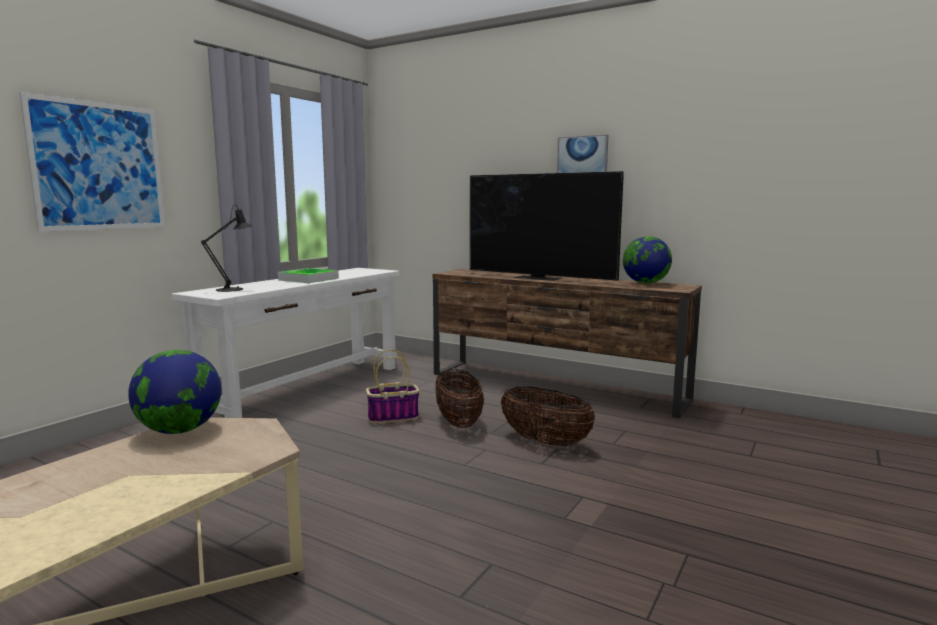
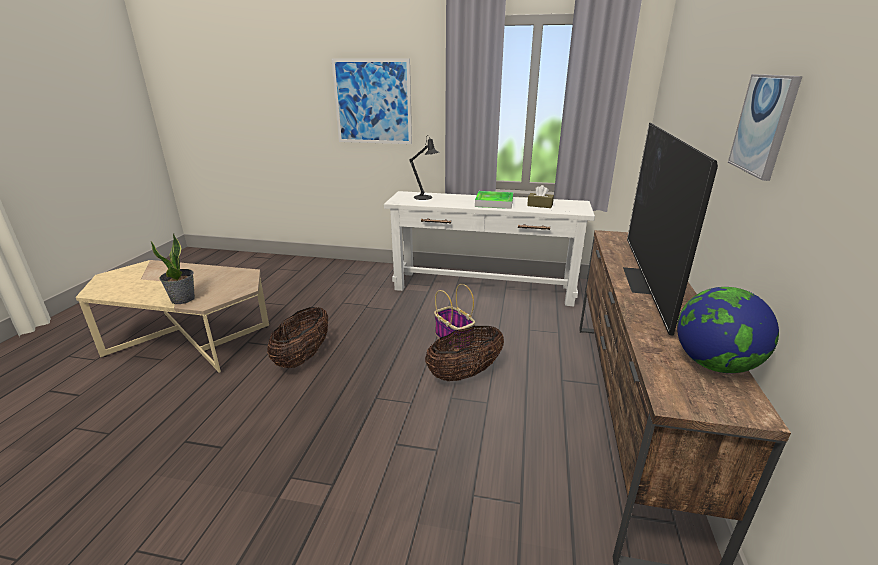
camera: 70 degrees right, 15 degrees up
(180, 430) = (236, 274): globe -> none
(226, 465) = (183, 299): none -> potted plant
(345, 274) = (540, 205): none -> brown tissue box
(545, 442) = (448, 437): basket -> basket (303, 357)

